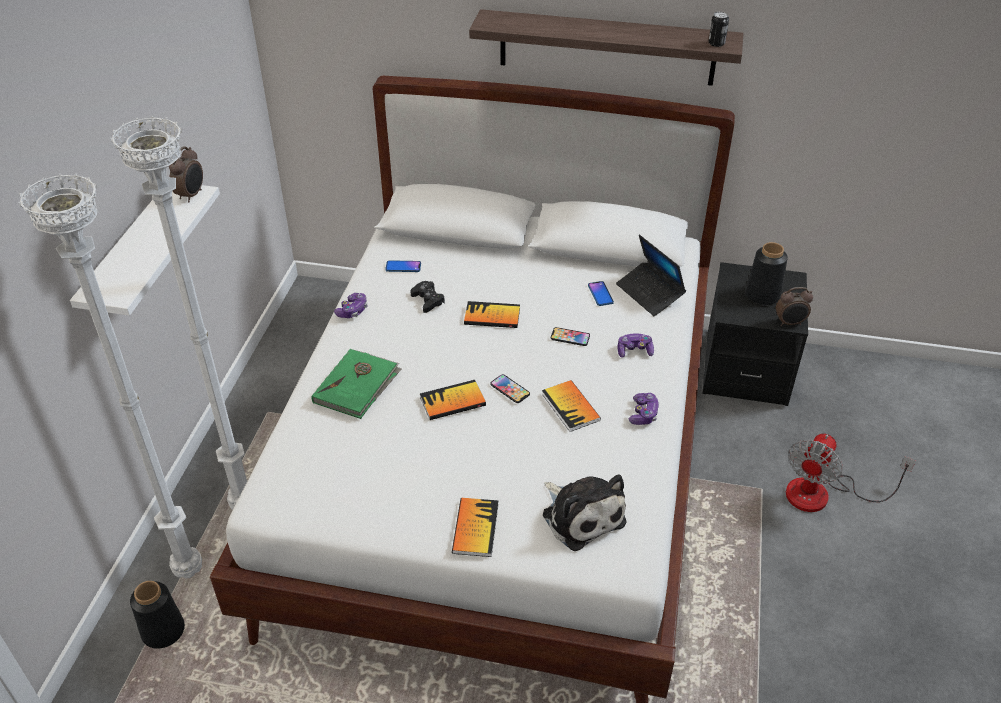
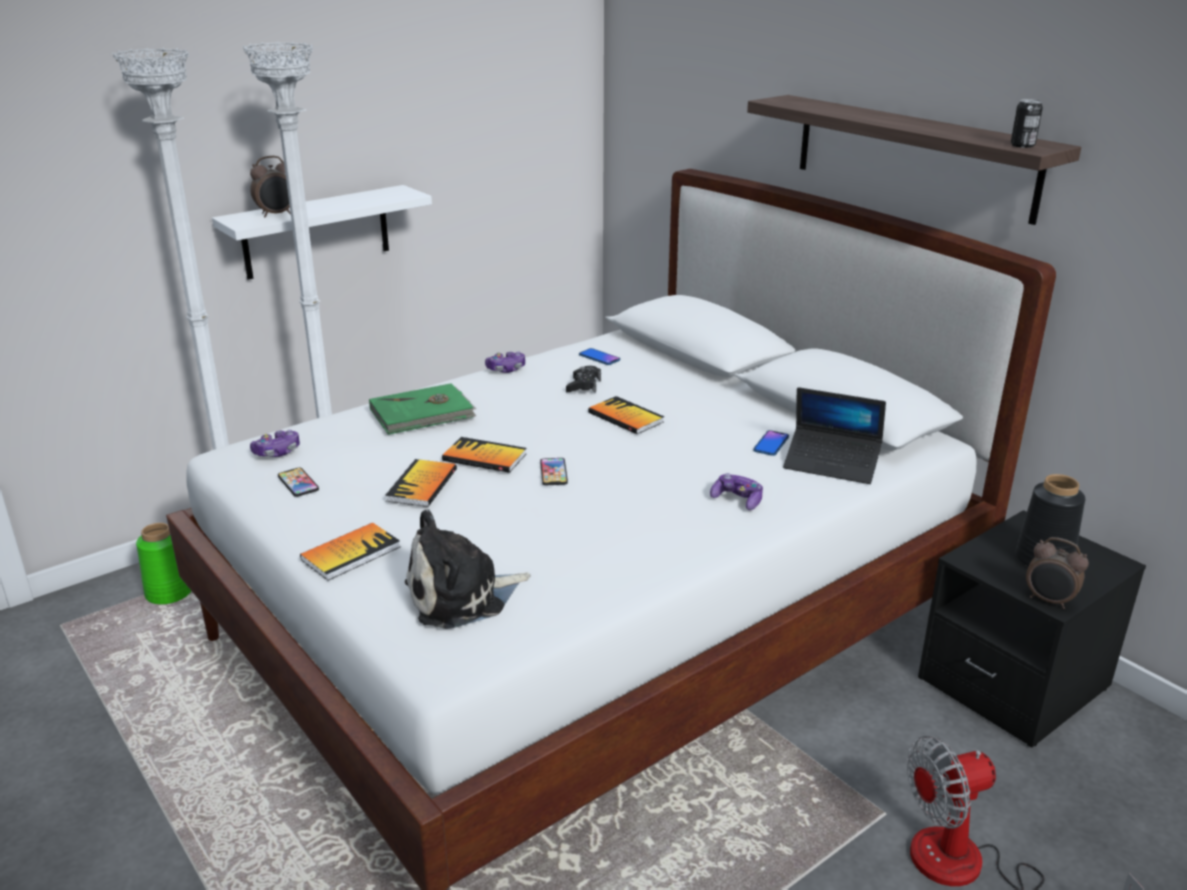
camera: 40 degrees right, 15 degrees down
(163, 630) = (170, 592): black vase -> green vase
(191, 195) = (402, 194): alarm clock -> alarm clock (277, 214)
(570, 337) = (682, 462): phone -> phone (298, 483)
(570, 407) = (593, 511): book -> book (422, 485)
(581, 515) = (462, 596): plush toy -> plush toy turned 60 degrees clockwise
(643, 414) = (663, 552): game controller -> game controller (277, 452)
(649, 293) = (832, 464): laptop -> laptop turned 75 degrees counterclockwise

